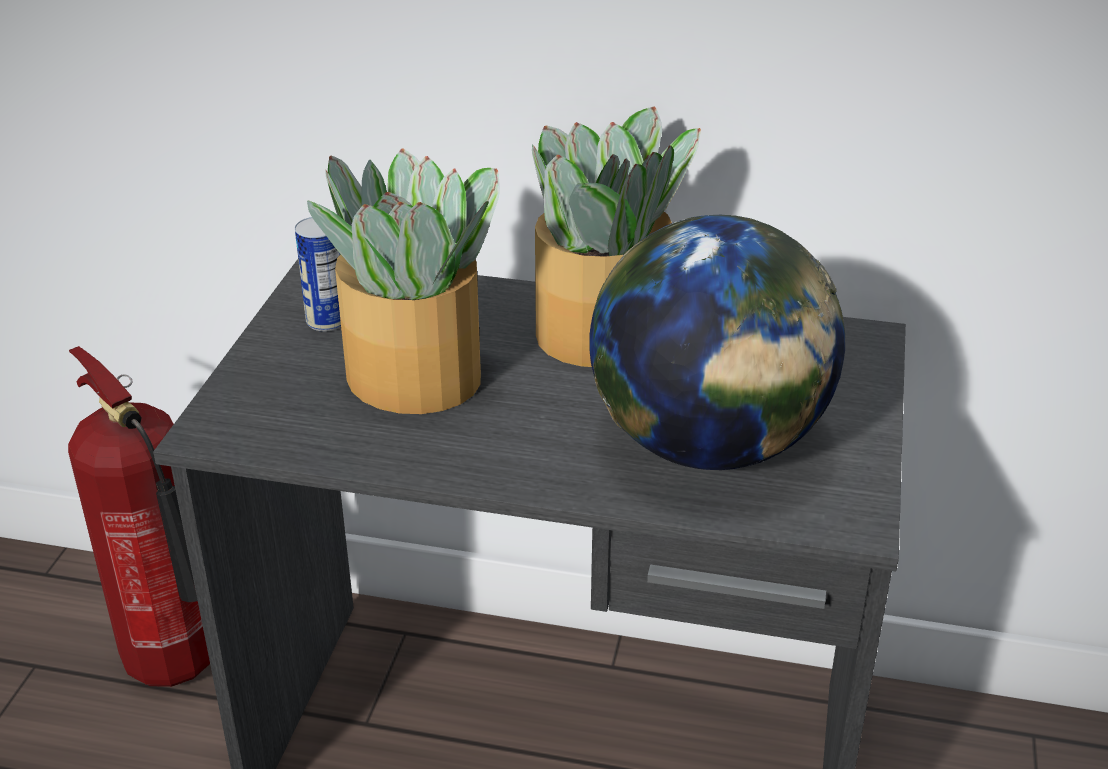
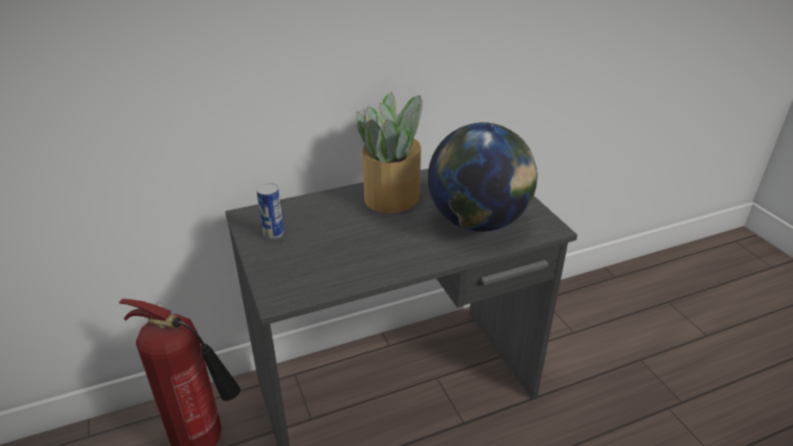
camera: 35 degrees left, 0 degrees up
(416, 378) = (340, 241): potted plant -> none

